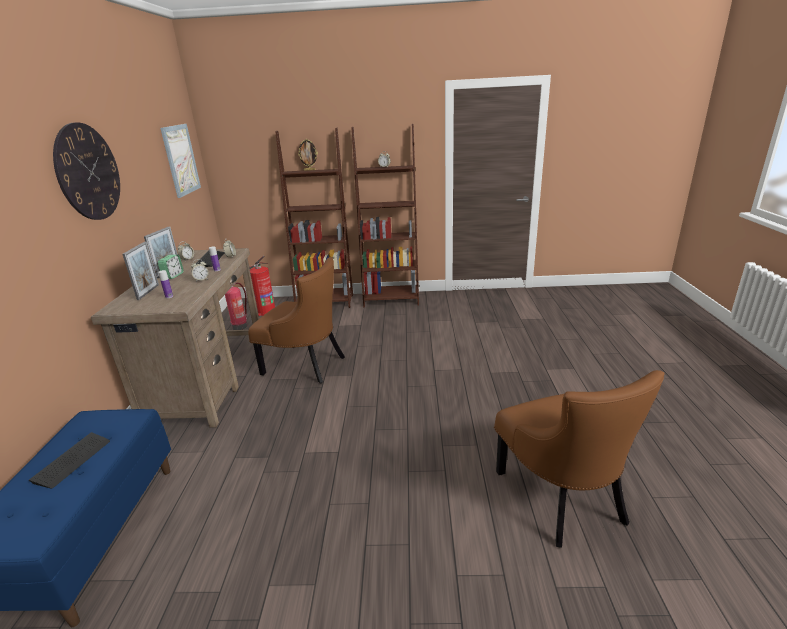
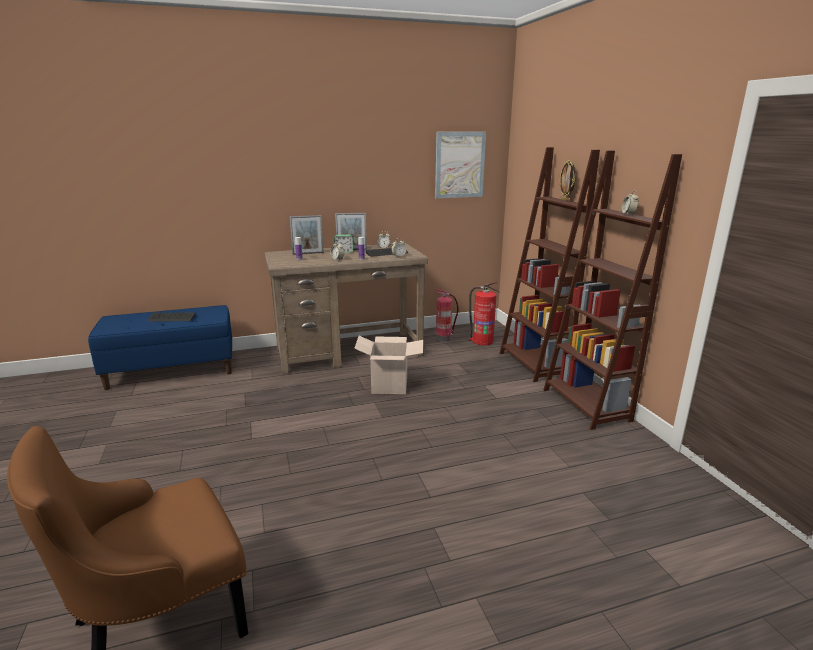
camera: 70 degrees right, 5 degrees down
(88, 172) = (315, 155): wall clock -> none
(303, 365) = (389, 386): brown chair -> cardboard box

